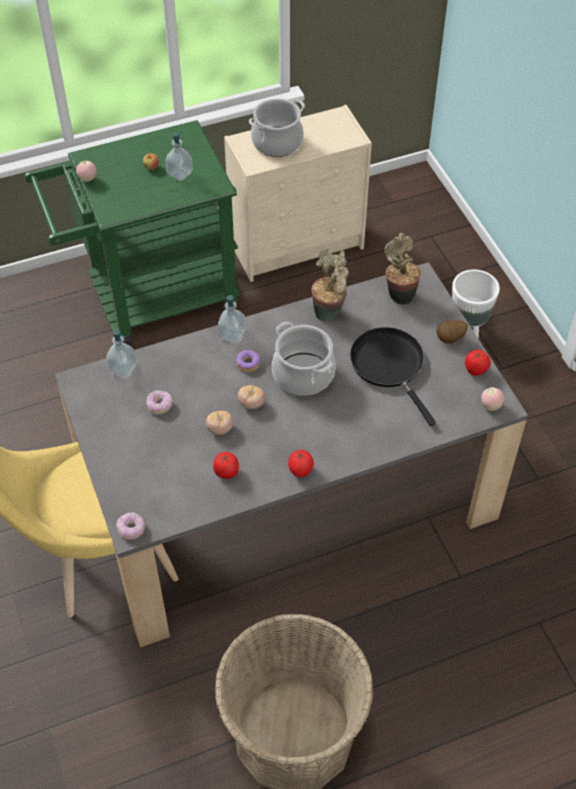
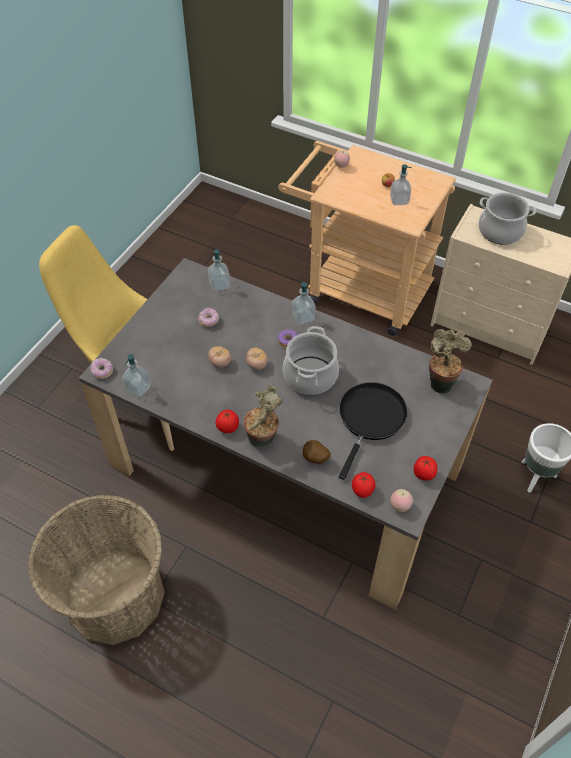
camera: 50 degrees right, 0 degrees up
(150, 300) = (358, 288): green cart -> beige cart
(183, 511) = (138, 388): none -> soap dispenser
(226, 473) = (188, 389): tomato -> tomato (362, 491)
(329, 312) = (379, 354): potted plant -> potted plant (263, 441)
(450, 339) = (435, 440): potato -> potato (315, 459)

